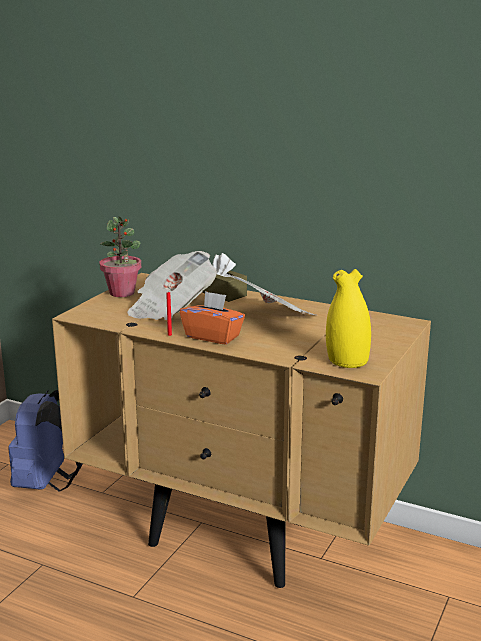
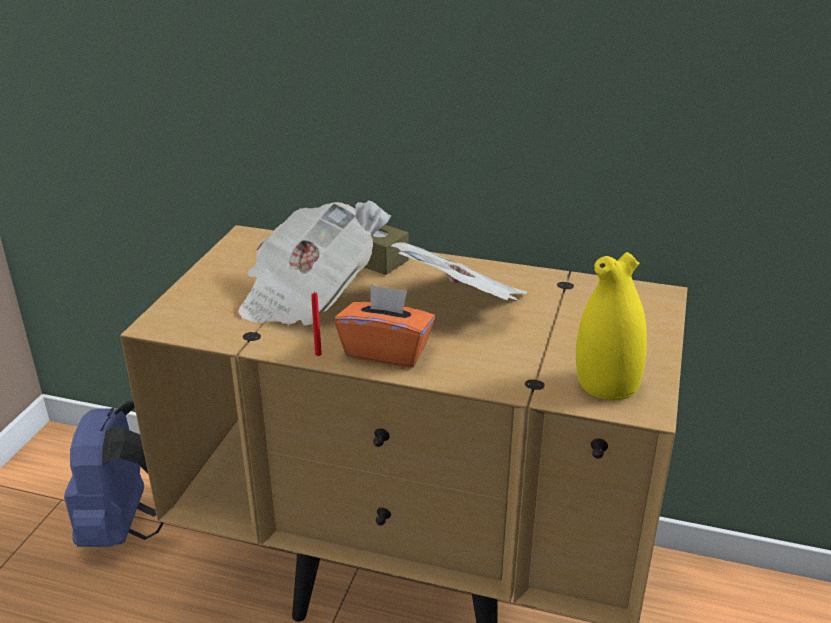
camera: 10 degrees left, 10 degrees up
(122, 293) = (219, 269): potted plant -> none

